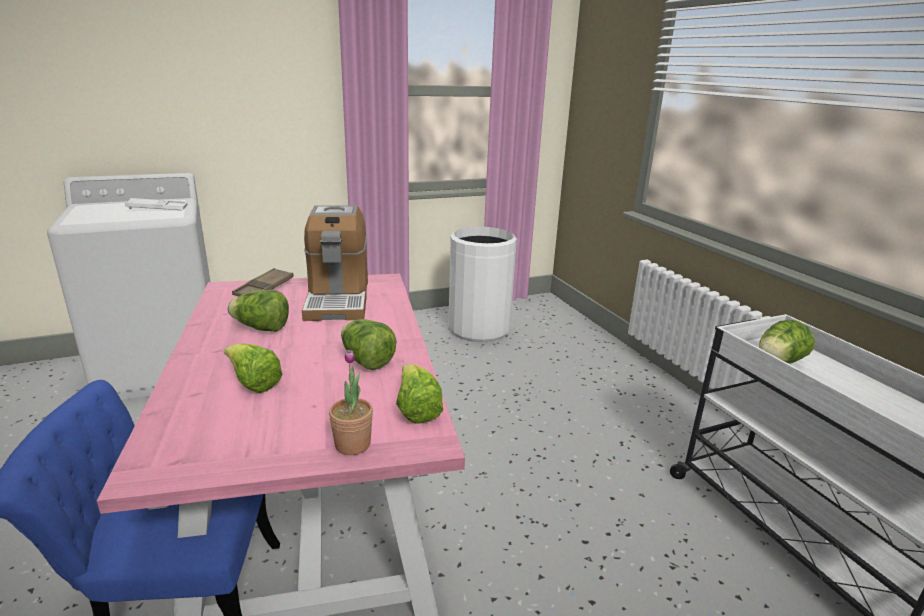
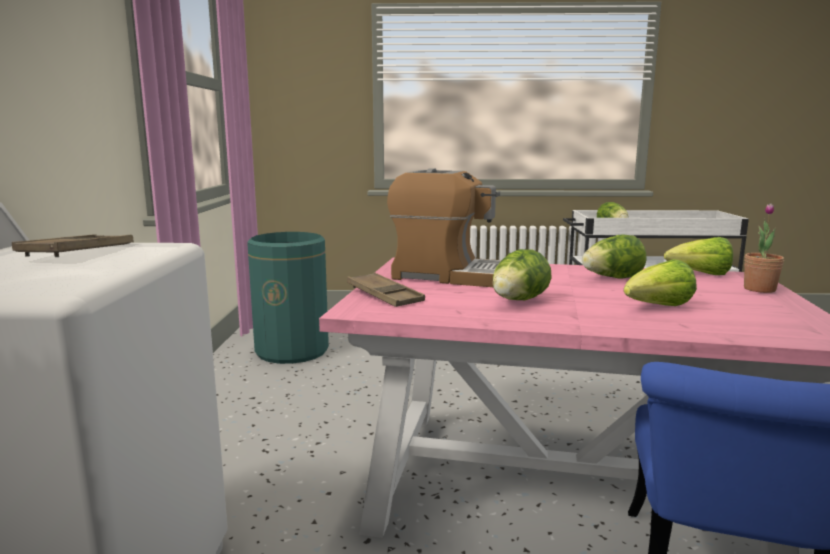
camera: 65 degrees left, 10 degrees down
(157, 208) = (78, 252): white tray -> brown tray
(479, 329) = (292, 351): white trash can -> green trash can

